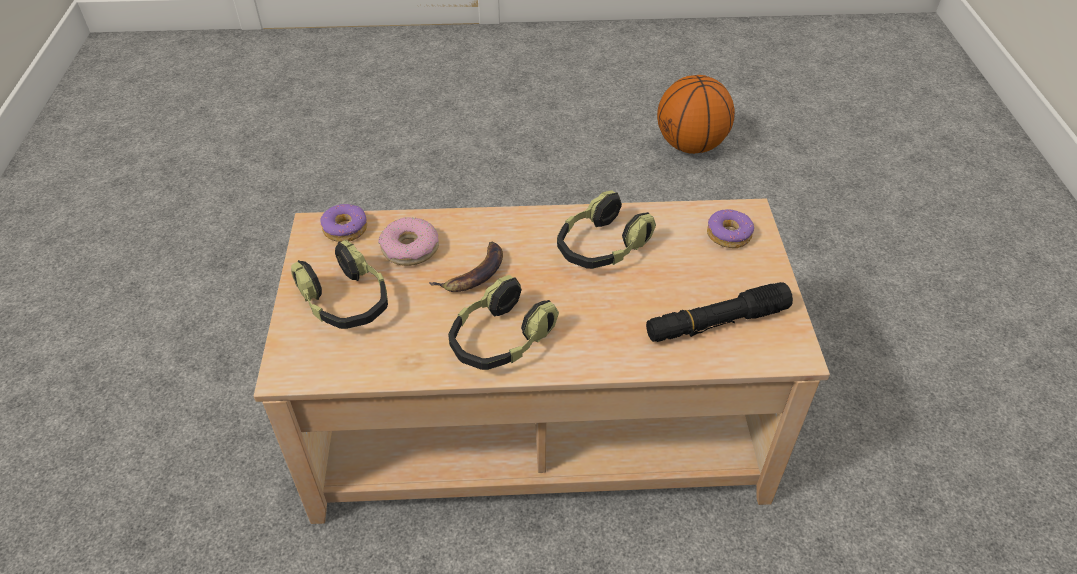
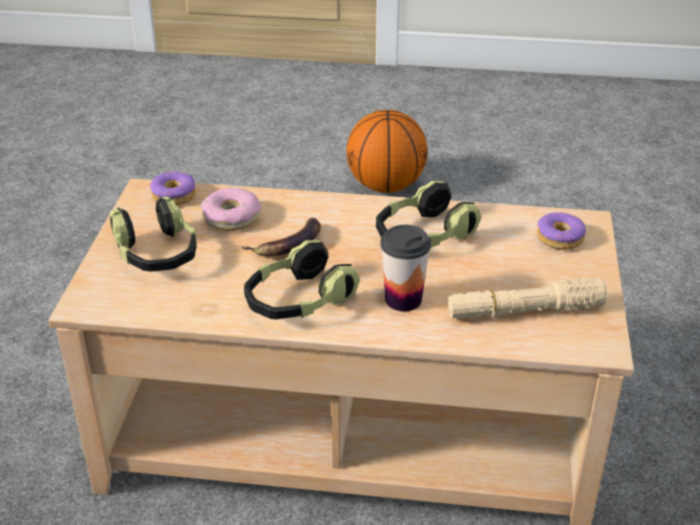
camera: 10 degrees right, 10 degrees down
(600, 324) = (403, 299): none -> cup
(690, 146) = (576, 194): basketball -> basketball (386, 186)
(716, 322) = (524, 311): black flashlight -> beige flashlight

